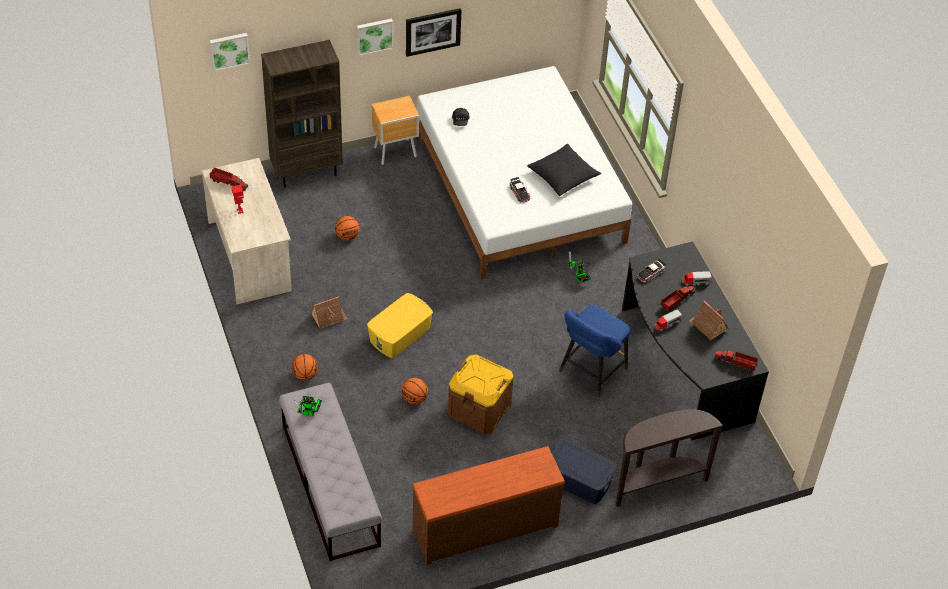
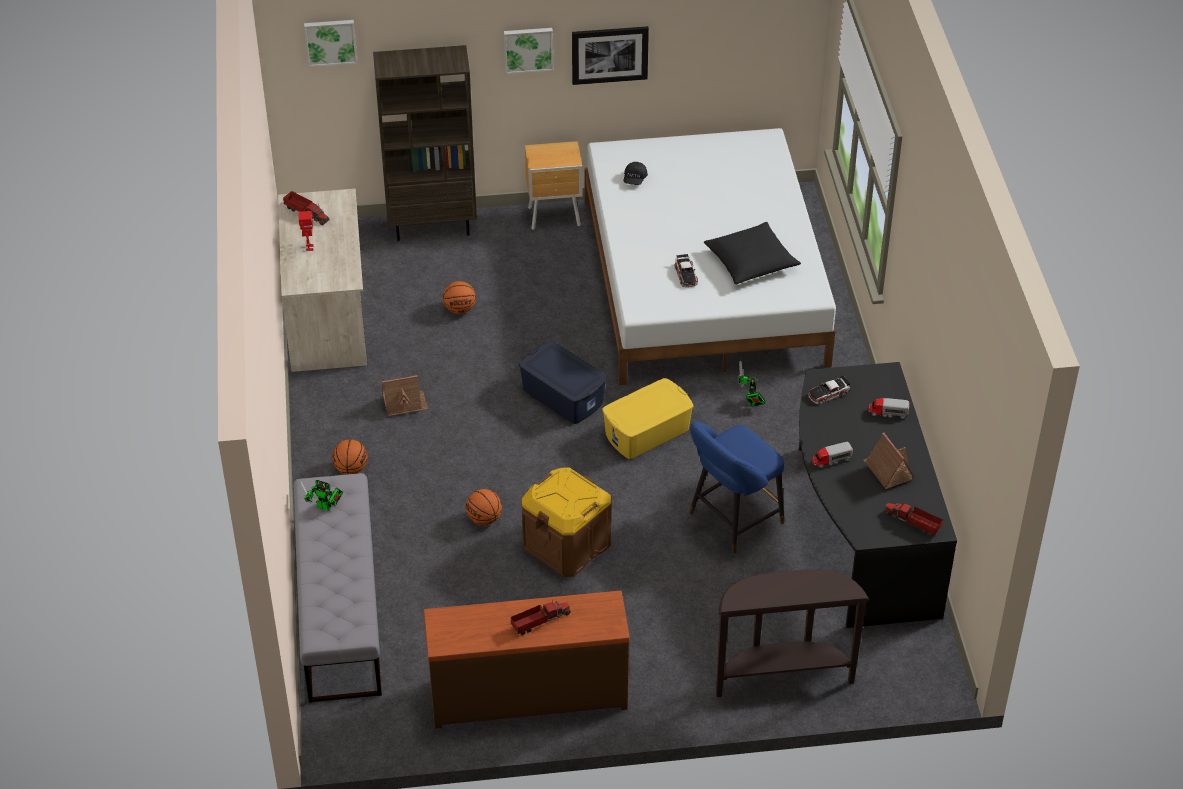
camera: 15 degrees right, 5 degrees down
(400, 335) = (490, 438): yellow storage box -> yellow storage box (647, 432)
(578, 479) = (673, 653): blue storage box -> blue storage box (563, 396)
(676, 301) = (854, 433): toy truck -> toy truck (539, 621)

